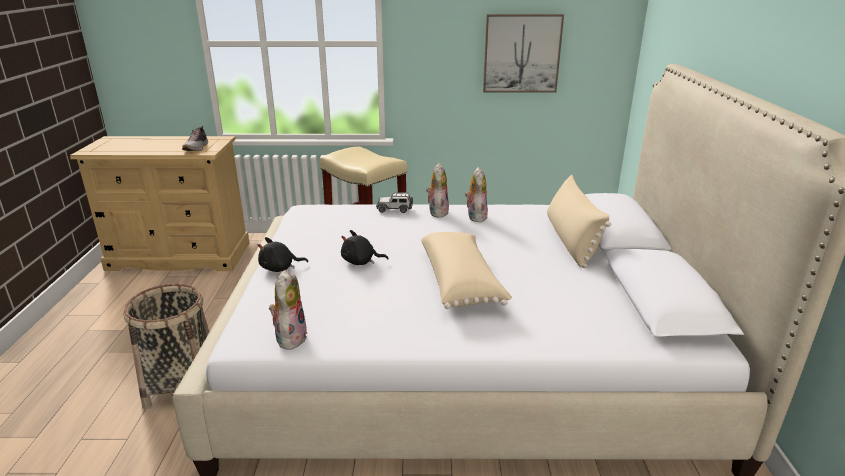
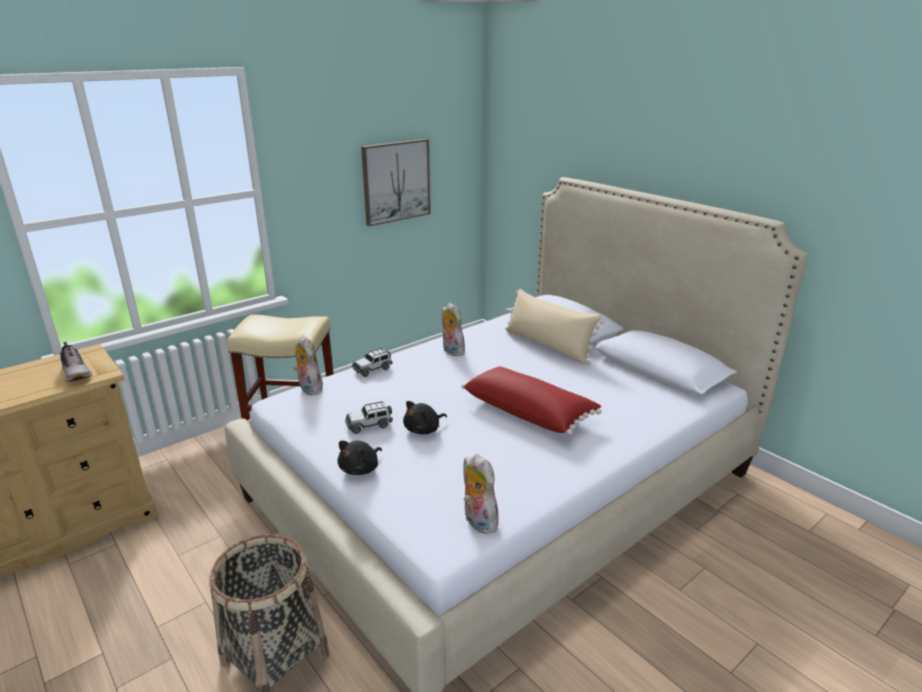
camera: 40 degrees left, 0 degrees up
(330, 243) = (369, 425): none -> toy car
(437, 212) = (414, 358): plush toy -> plush toy (308, 389)
(461, 282) = (529, 412): beige pillow -> red pillow

